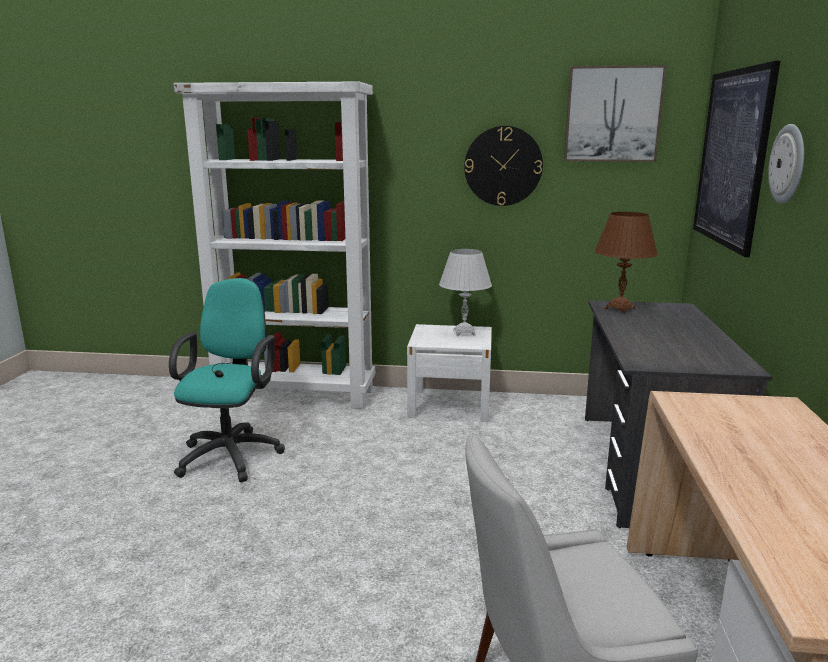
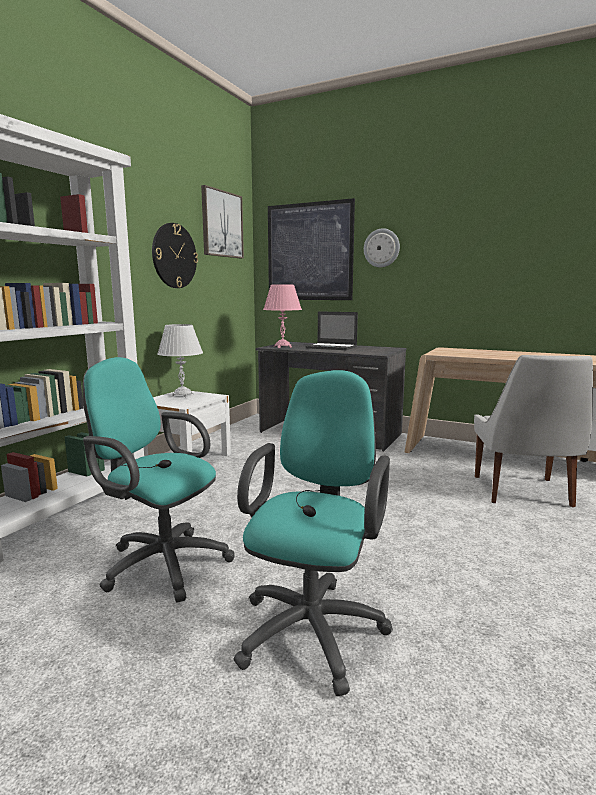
camera: 70 degrees left, 5 degrees down
(147, 542) = (314, 626): none -> turquoise office chair
(620, 309) = (282, 347): brown table lamp -> pink table lamp
(668, 331) = (332, 347): none -> laptop

